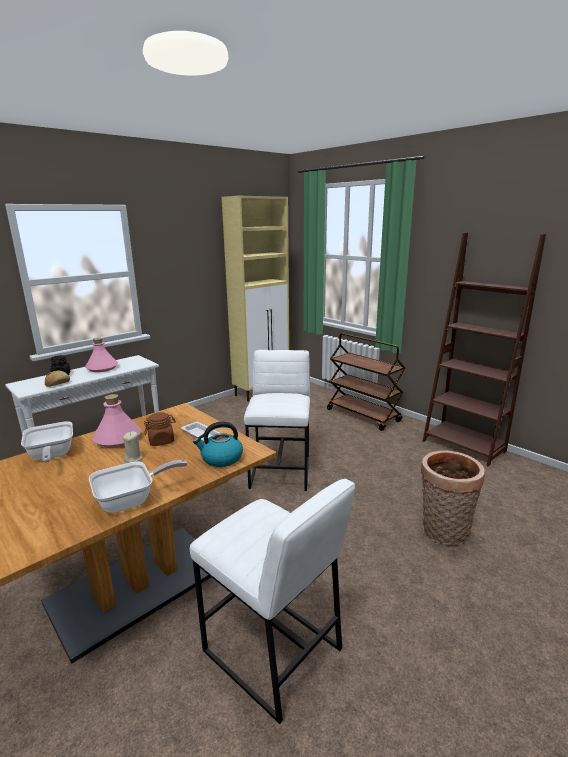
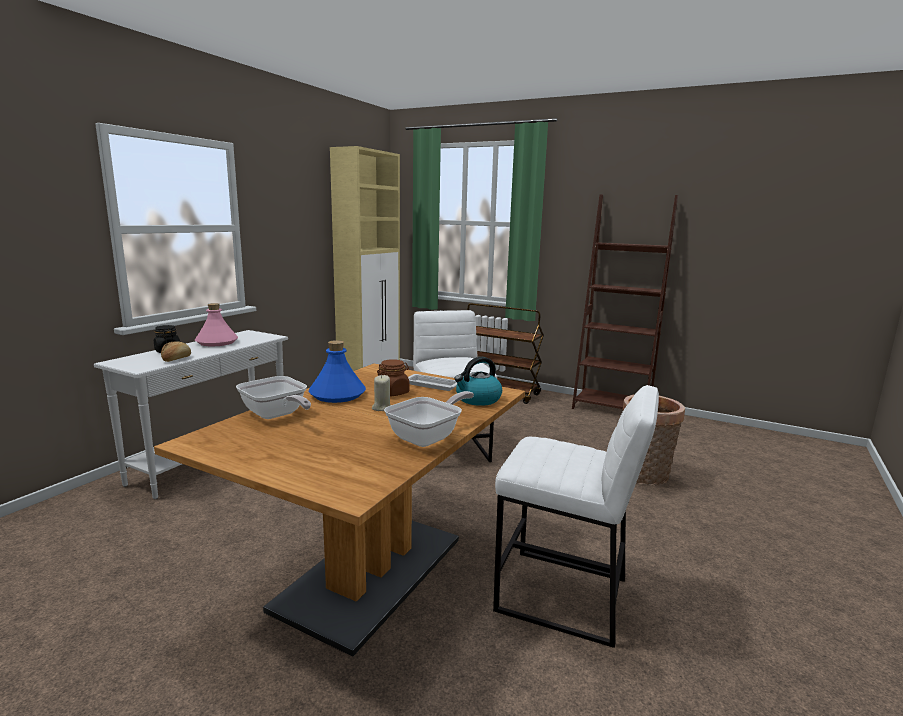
camera: 20 degrees left, 5 degrees down
(118, 438) = (338, 395): pink bottle -> blue bottle

